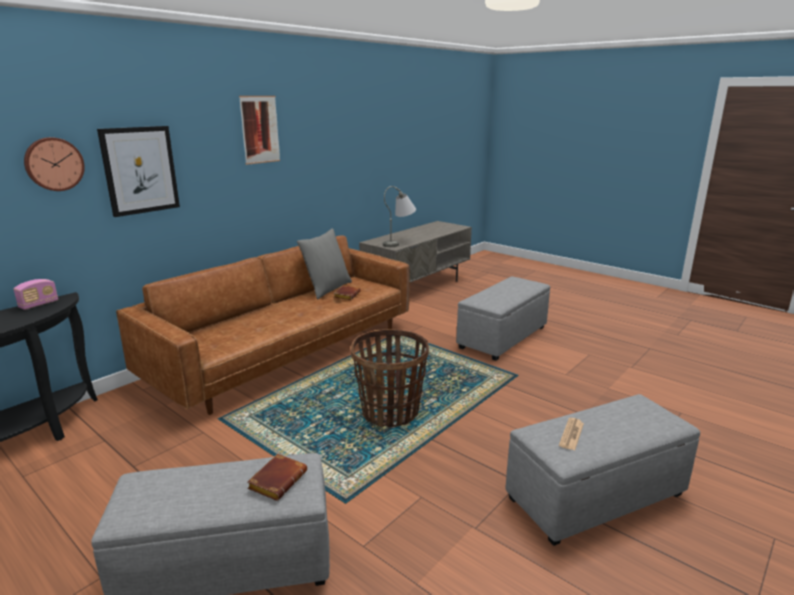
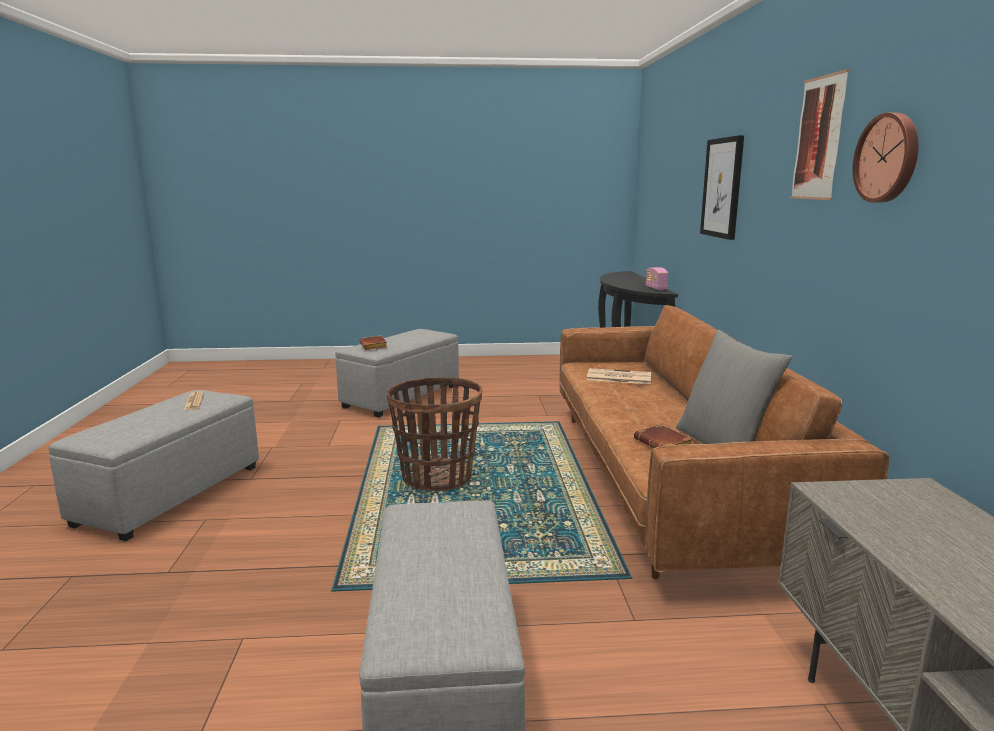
camera: 135 degrees right, 5 degrees down
(54, 164) = (693, 173): wall clock -> wall clock (888, 158)
(235, 332) = (618, 377): none -> newspaper
(399, 243) = (874, 514): grey table lamp -> none

